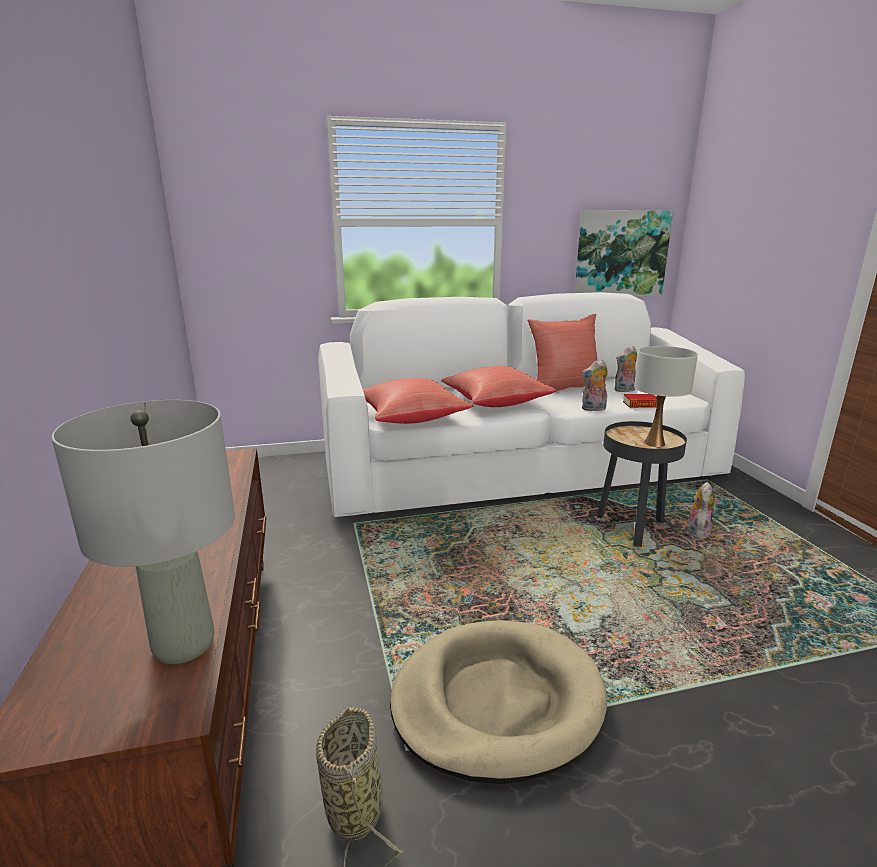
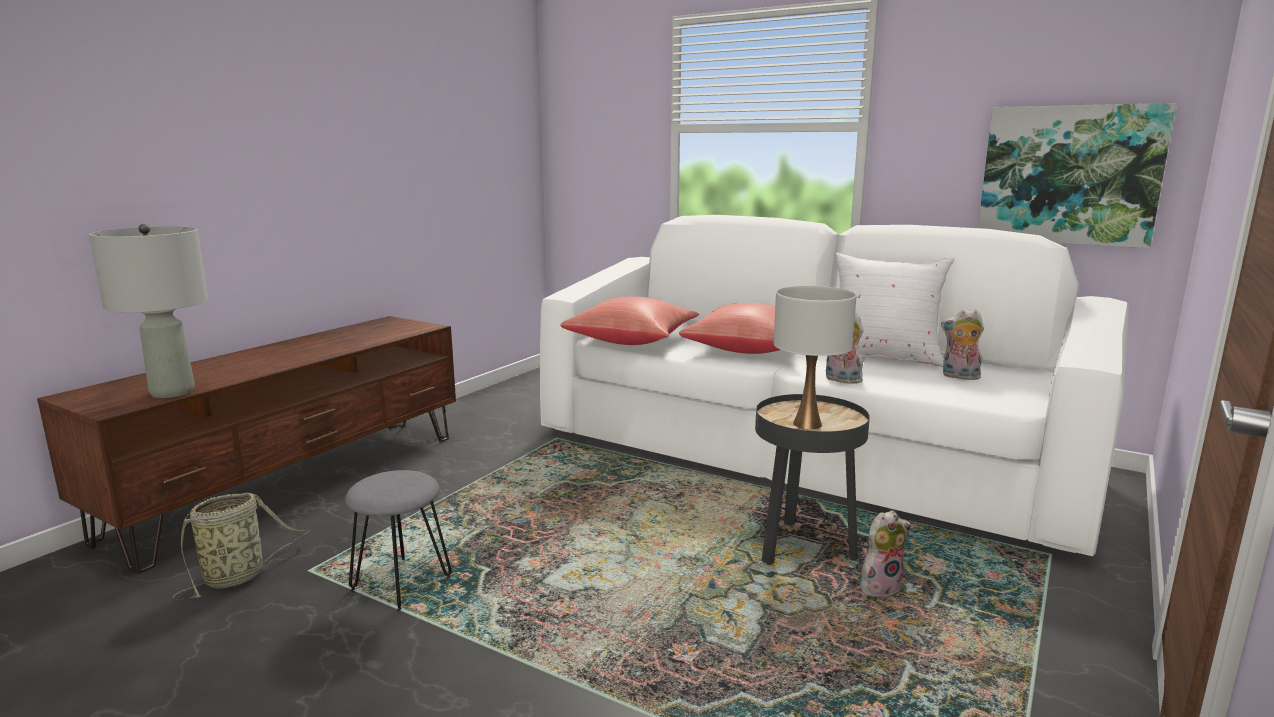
camera: 45 degrees right, 5 degrees down
(496, 701) = (400, 583): beige dog bed -> grey stool
(564, 387) = (882, 356): red pillow -> white pillow
(640, 404) = (921, 391): book -> none

